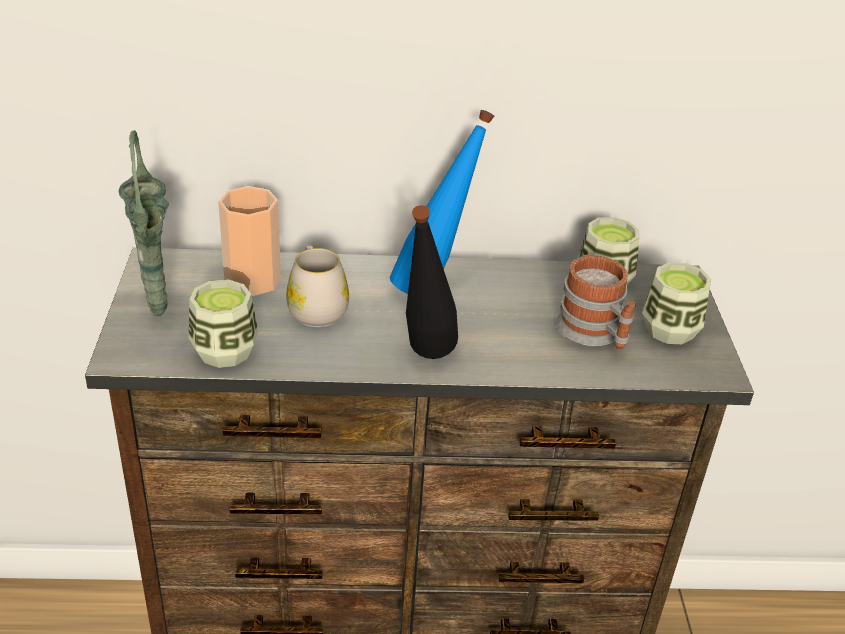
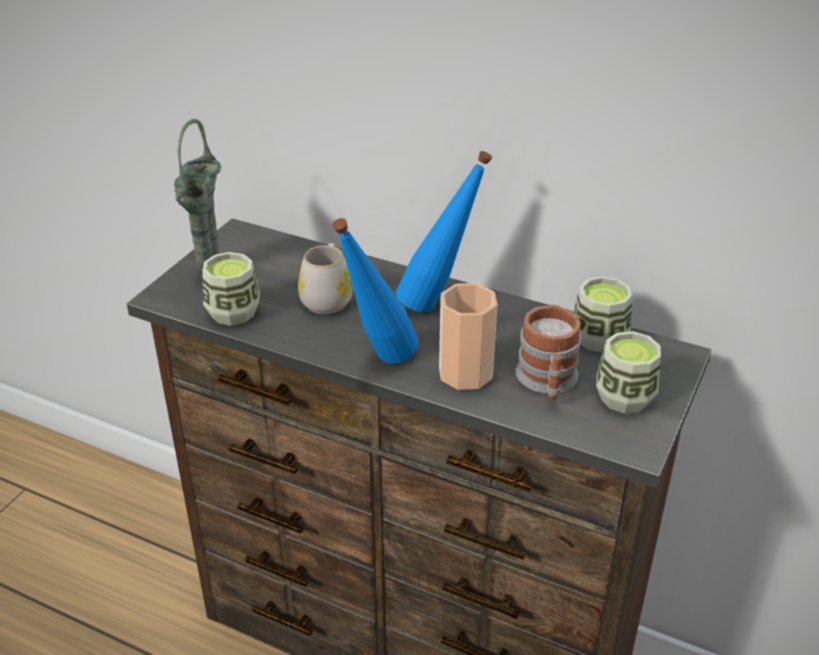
camera: 30 degrees right, 0 degrees up
(252, 280) = (298, 264): cup -> cup (465, 373)
(424, 362) = (377, 363): black bottle -> blue bottle

